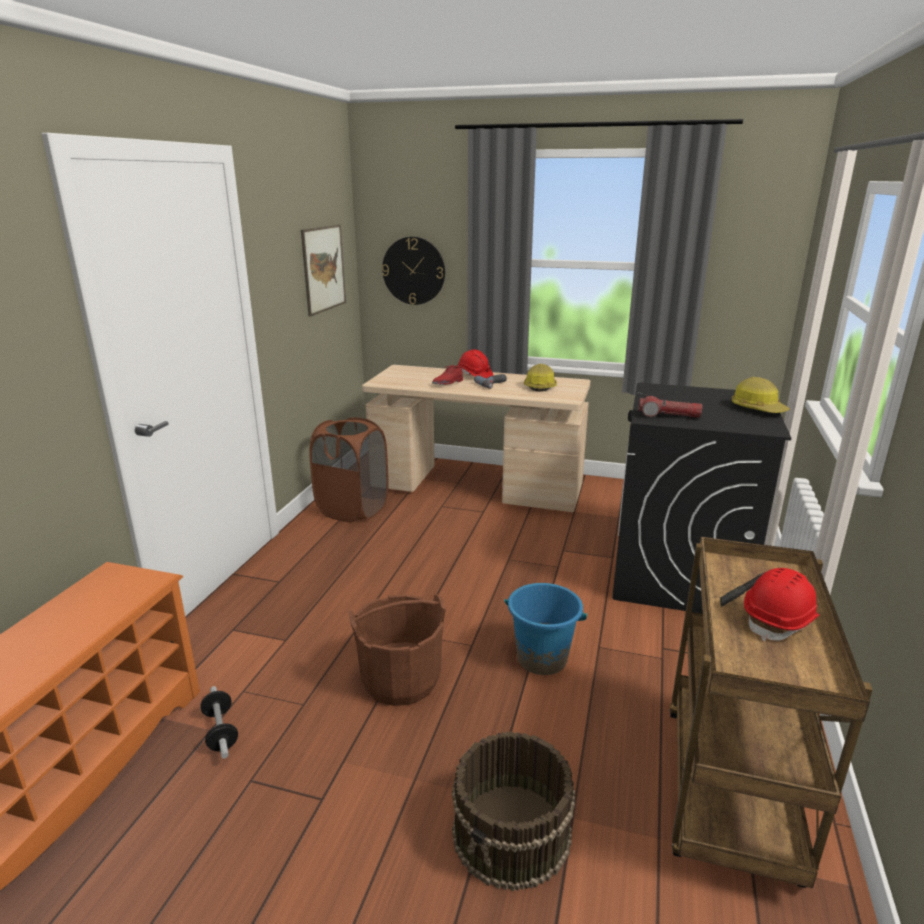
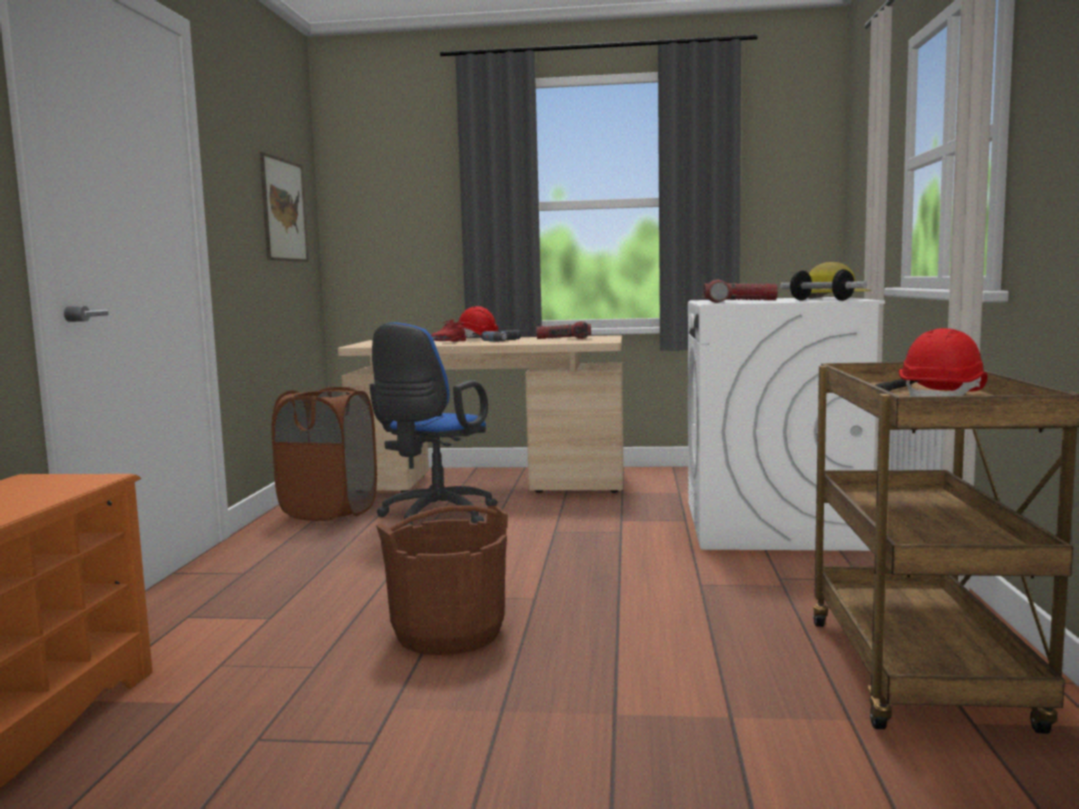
camera: 10 degrees left, 15 degrees down
(221, 731) = (196, 702): dumbbell -> dumbbell (821, 300)
(413, 271) = (392, 226): wall clock -> none
(425, 528) = (434, 518): none -> blue office chair
(512, 833) = (657, 738): brown bucket -> none
(540, 386) = (563, 339): hard hat -> flashlight
(542, 658) = (632, 600): blue bucket -> none
(678, 574) = (771, 525): black washing machine -> white washing machine

